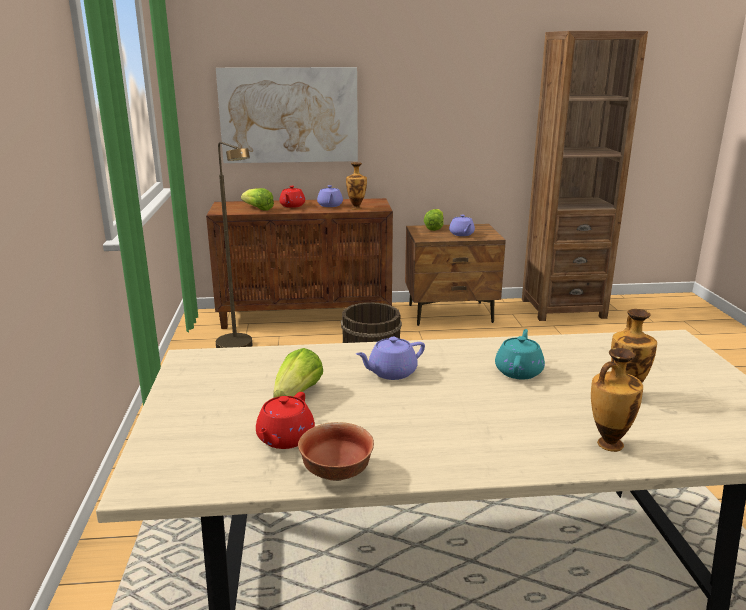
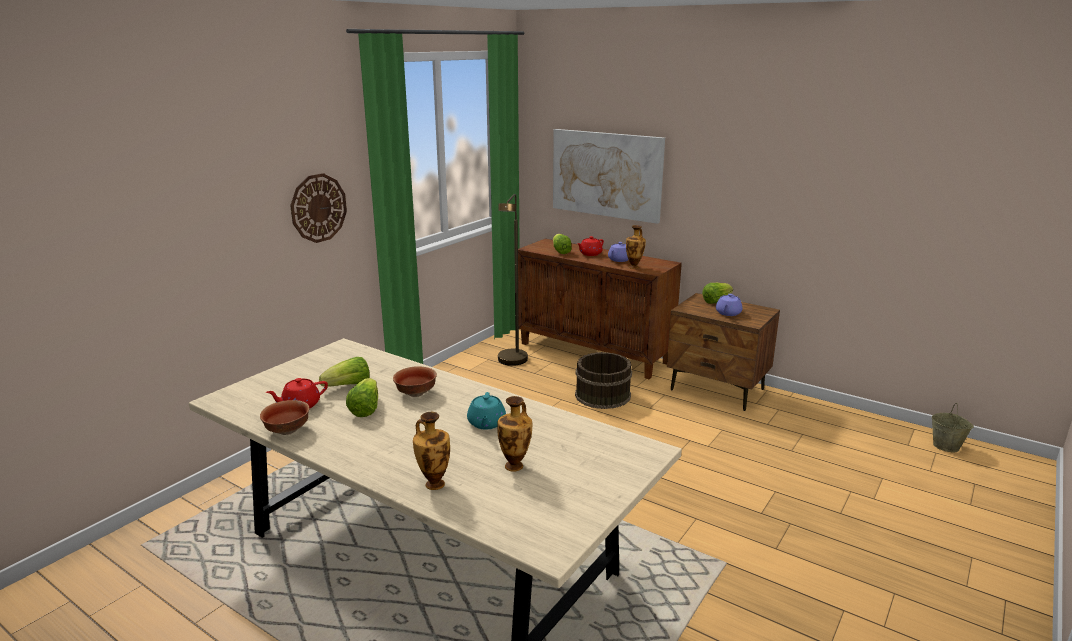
camera: 40 degrees right, 0 degrees up
(56, 167) = (318, 208): none -> wall clock
(373, 408) = (365, 409): none -> lettuce
(391, 372) = (416, 394): purple teapot -> bowl
(519, 371) = (486, 423): turquoise teapot -> turquoise teapot turned 120 degrees clockwise
(562, 308) = (843, 422): brown bookcase -> none
(636, 303) = (946, 446): none -> beige bucket

